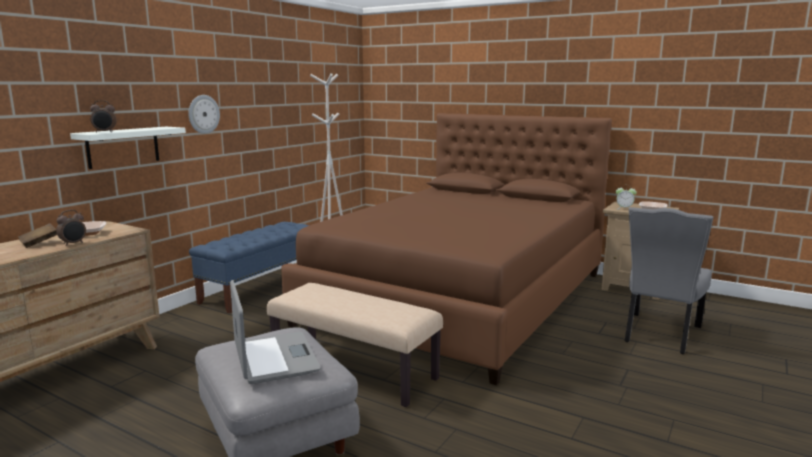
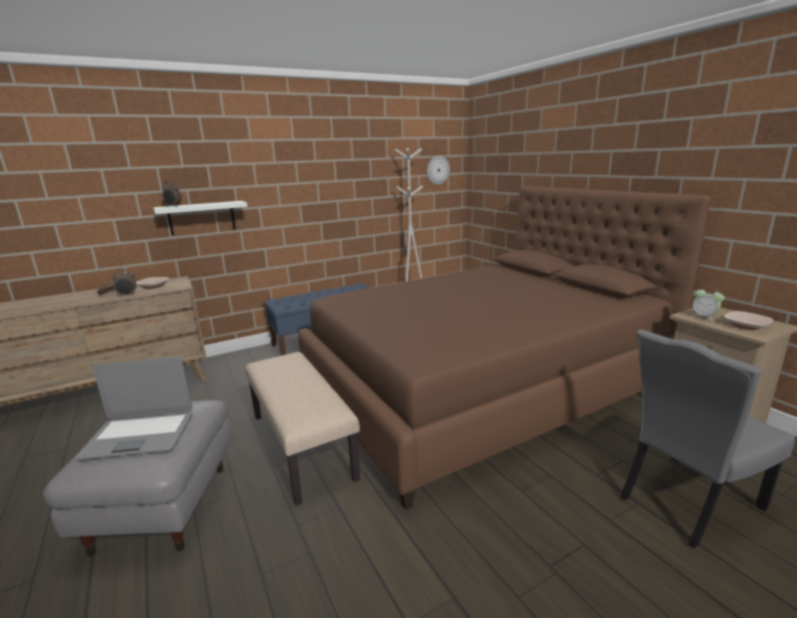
camera: 30 degrees right, 5 degrees up
(203, 114) = (279, 189): wall clock -> wall clock (438, 170)
(274, 358) = (139, 435): laptop -> laptop turned 75 degrees clockwise

